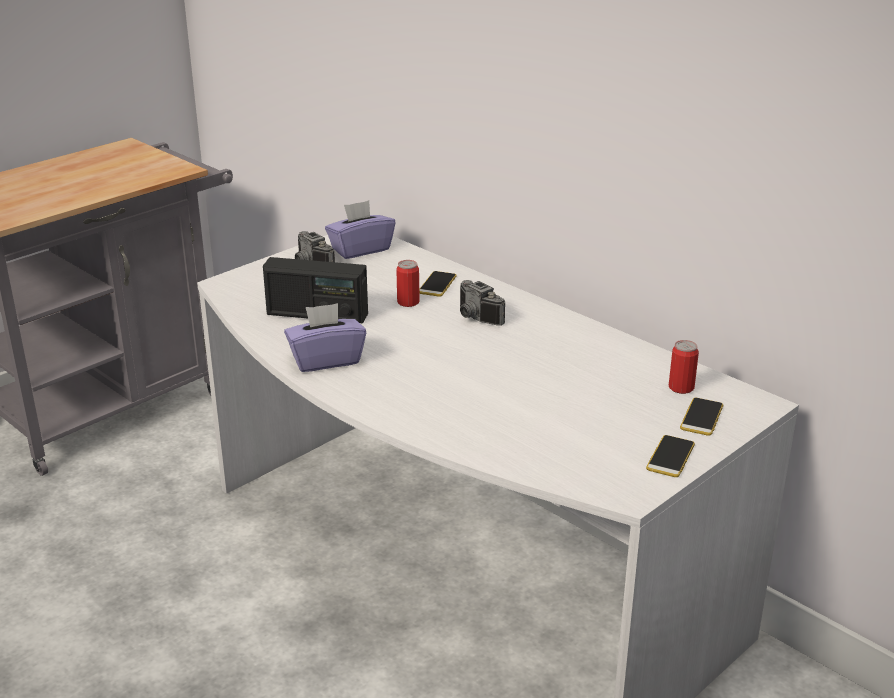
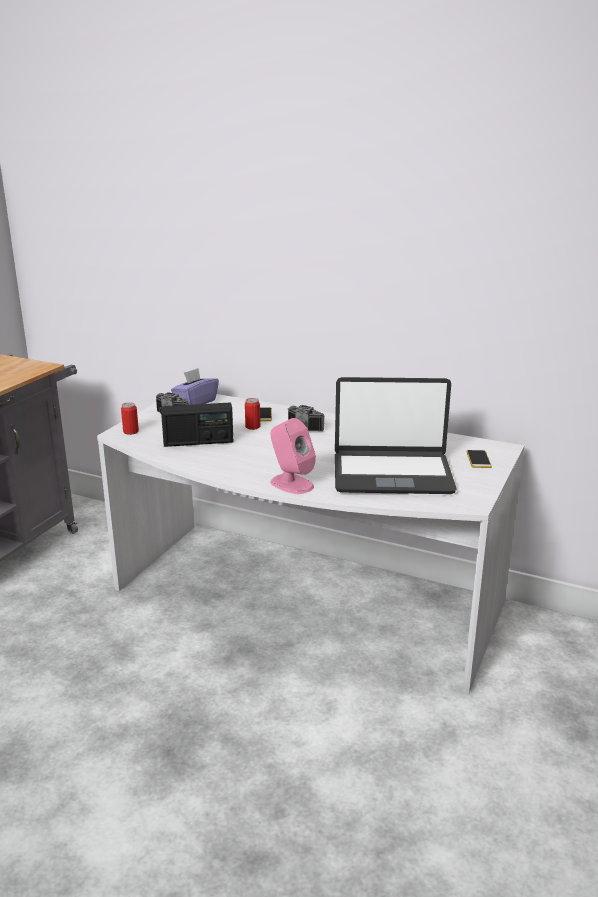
camera: 20 degrees left, 5 degrees down
(326, 360) = (227, 465): purple tissue box -> none
(390, 406) = (291, 484): none -> pink speaker
(547, 418) = (392, 474): none -> laptop
(670, 457) = (478, 482): phone -> none
(681, 387) = (454, 447): can -> can (131, 432)

